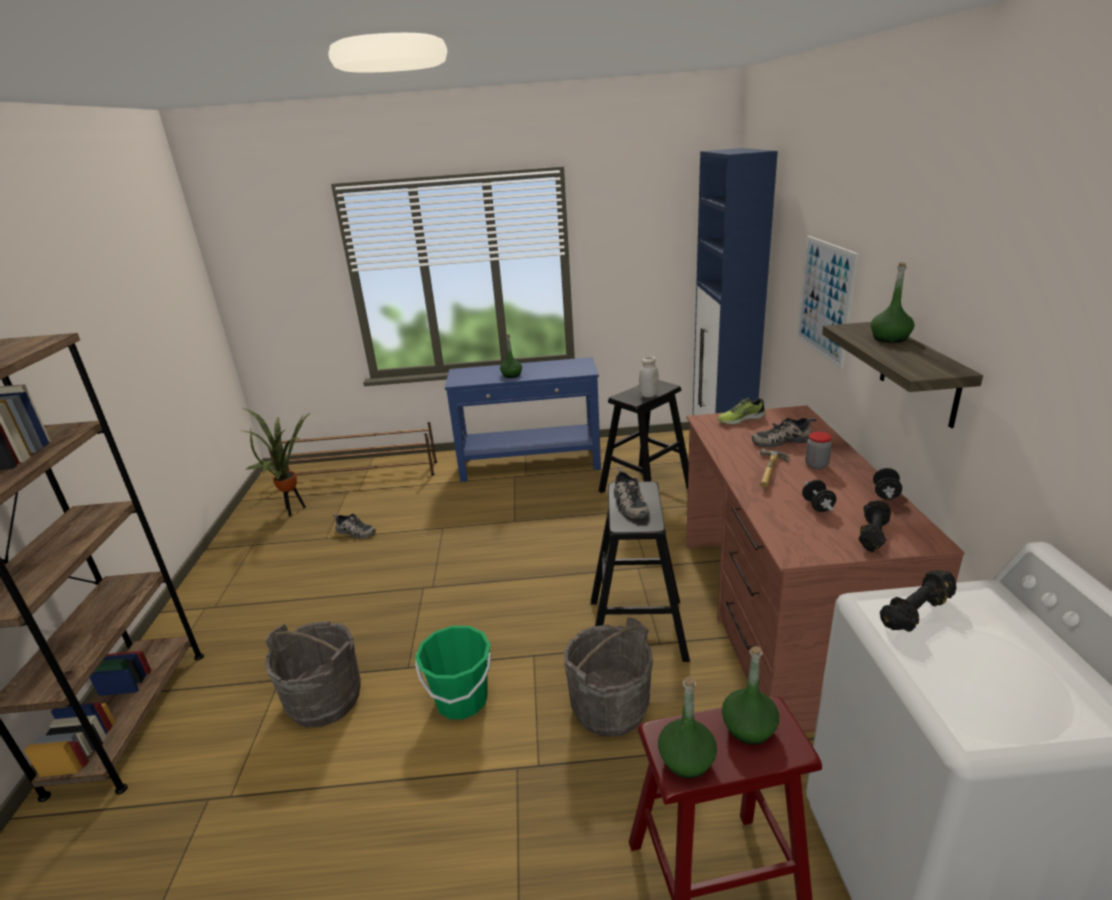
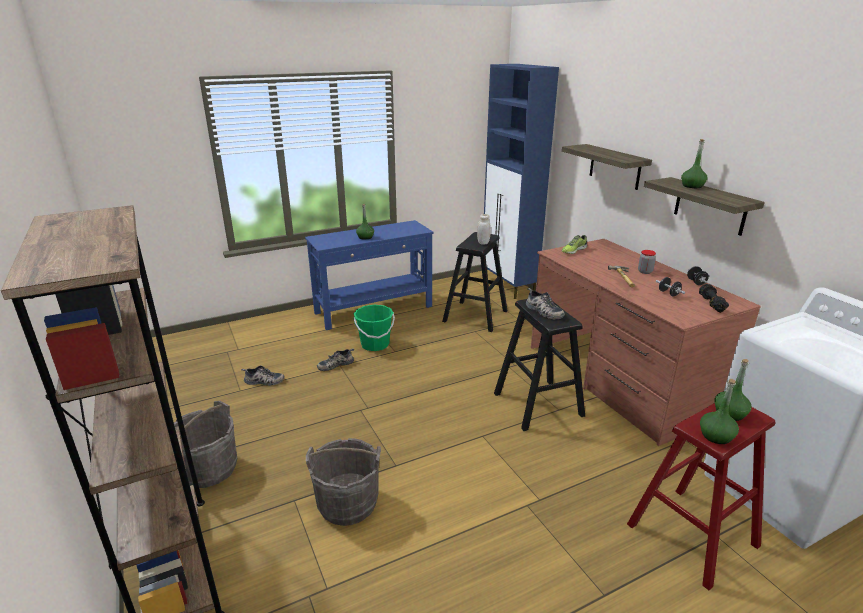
camera: 25 degrees left, 0 degrees up
(293, 510) = (186, 374): potted plant -> none
(360, 475) = (229, 337): brown shoe rack -> none
(461, 700) = (455, 476): green bucket -> green bucket (375, 344)
(610, 708) = (557, 454): grey bucket -> grey bucket (209, 469)
(781, 440) = (611, 260): shoe -> shoe (336, 364)
(825, 299) = (615, 166): picture -> shelf
(917, 613) = (786, 332): black dumbbell -> none

